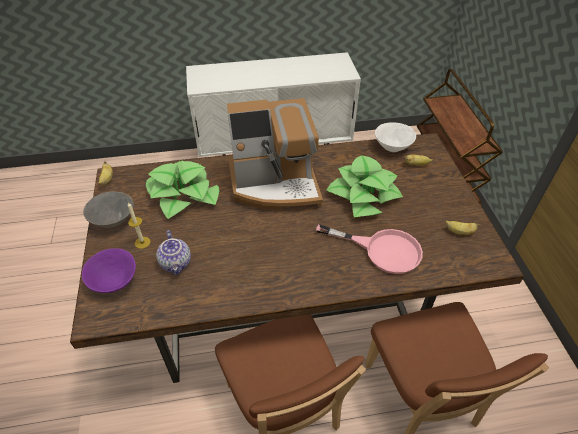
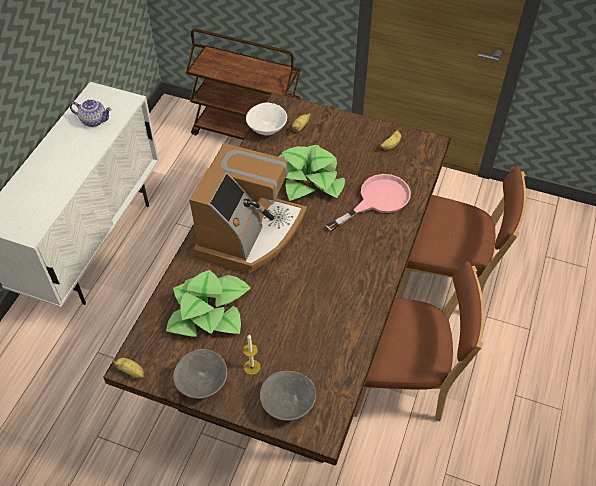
camera: 60 degrees left, 5 degrees up
(115, 282) = (288, 405): purple bowl -> grey bowl
(177, 263) = (297, 347): teapot -> teapot (94, 120)

